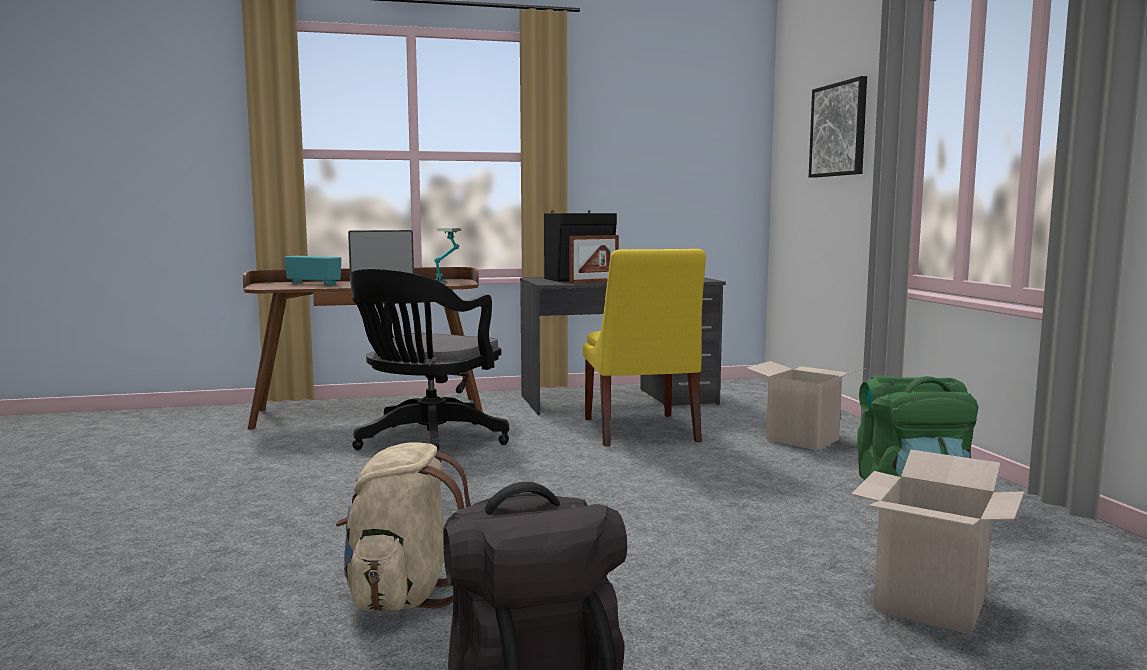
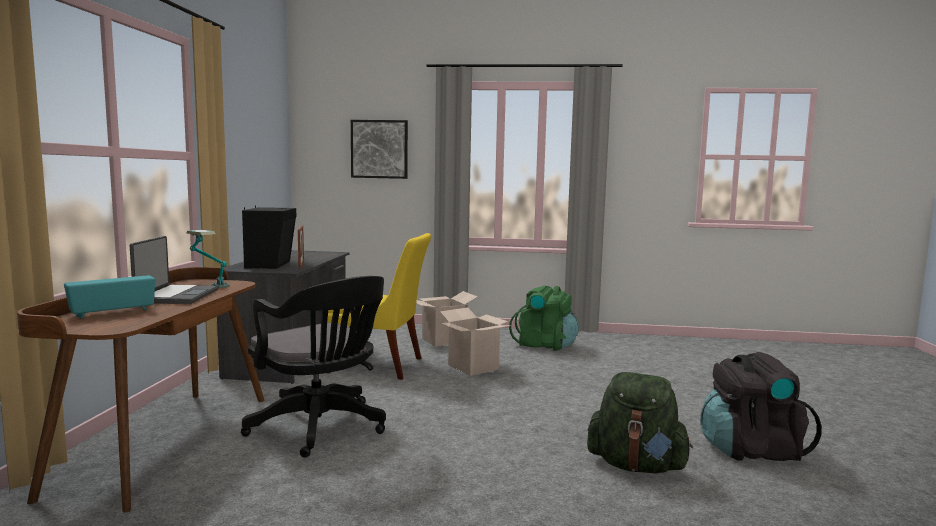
camera: 70 degrees left, 0 degrees up
(404, 594) = (636, 466): beige backpack -> green backpack
(930, 603) = (662, 371): cardboard box -> cardboard box (473, 367)

